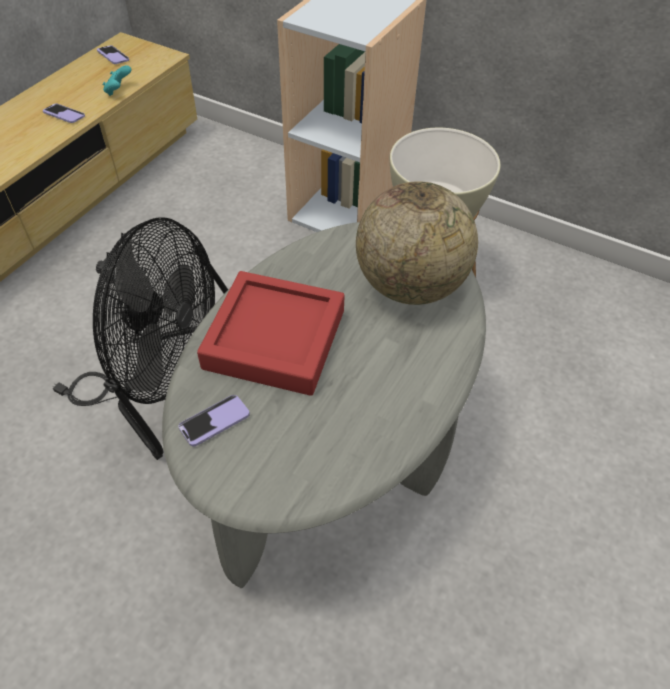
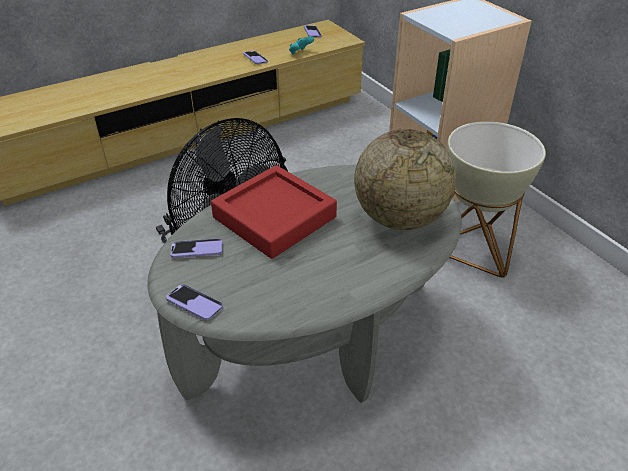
camera: 30 degrees right, 10 degrees down
(266, 494) = (194, 303): none -> phone

